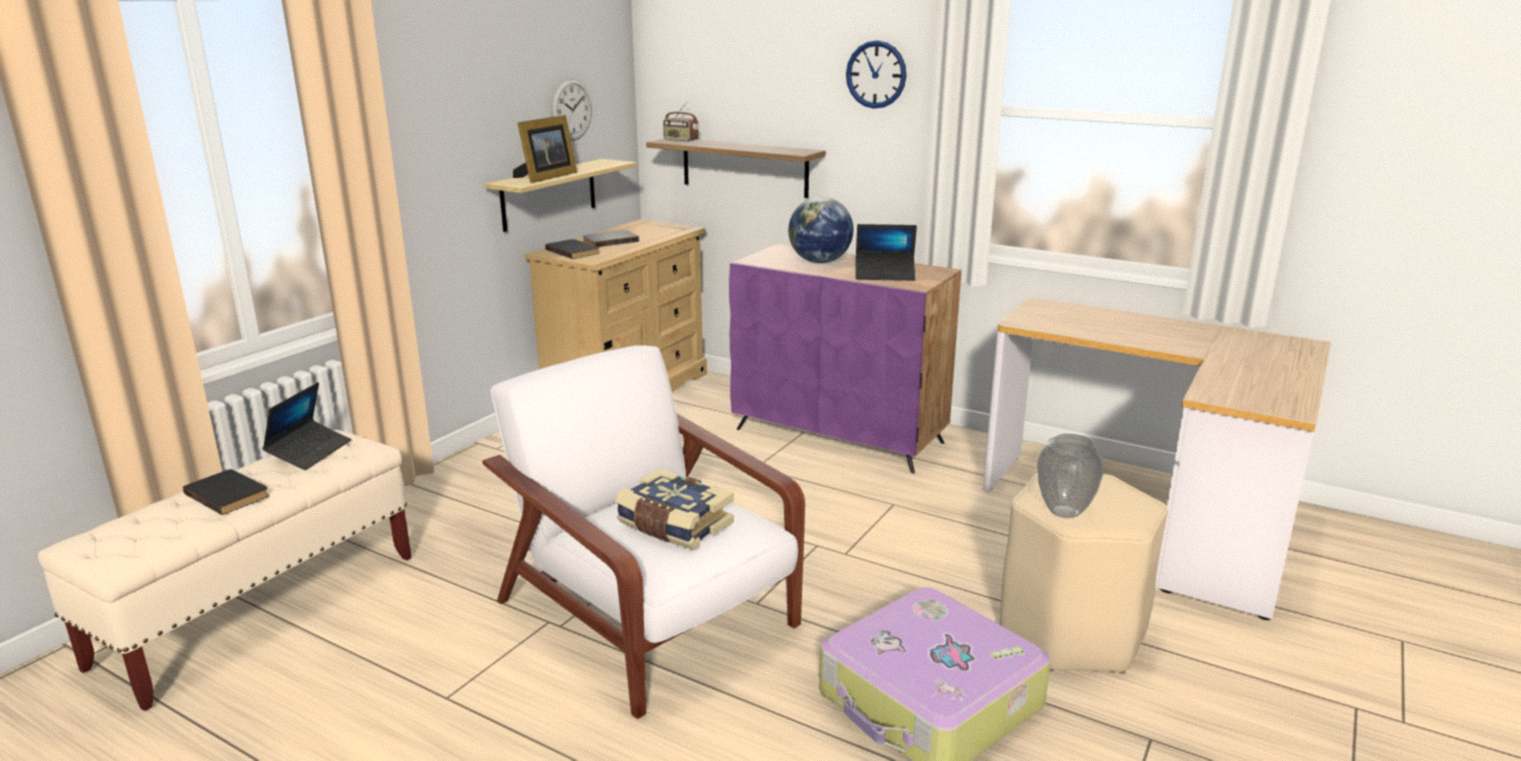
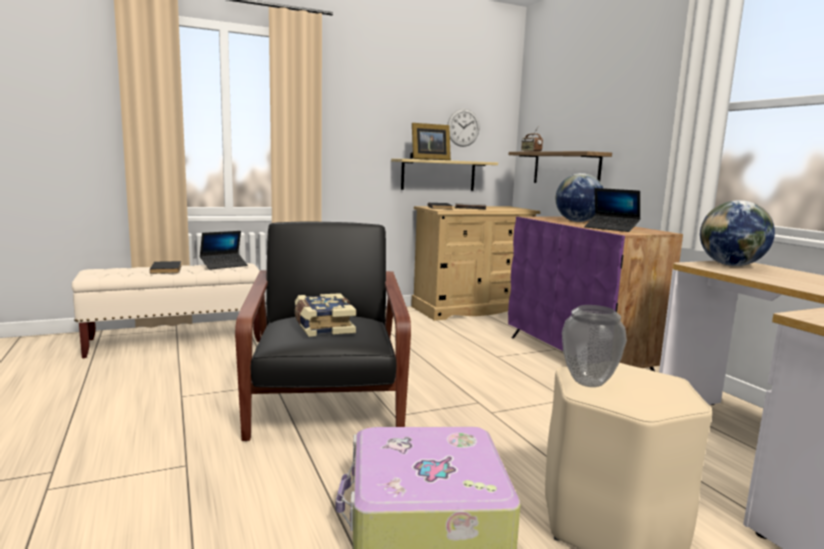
camera: 35 degrees right, 10 degrees down
(650, 617) = (326, 400): white armchair -> black armchair
(876, 74) = (648, 92): wall clock -> none
(1045, 314) = (731, 265): none -> globe

